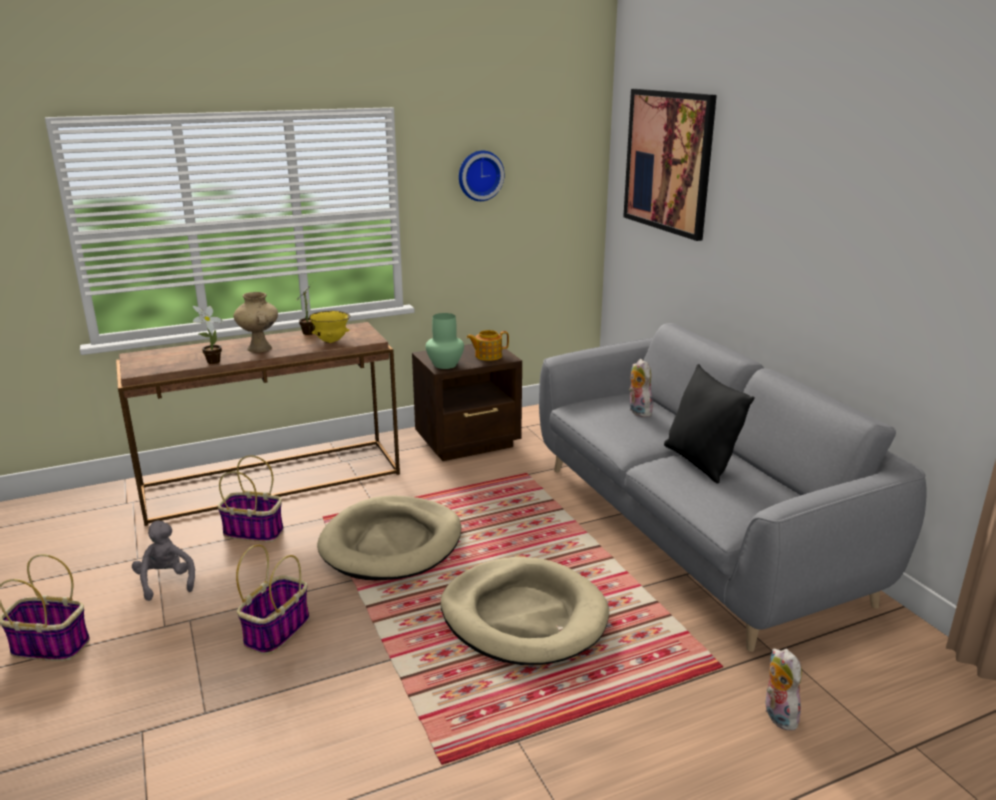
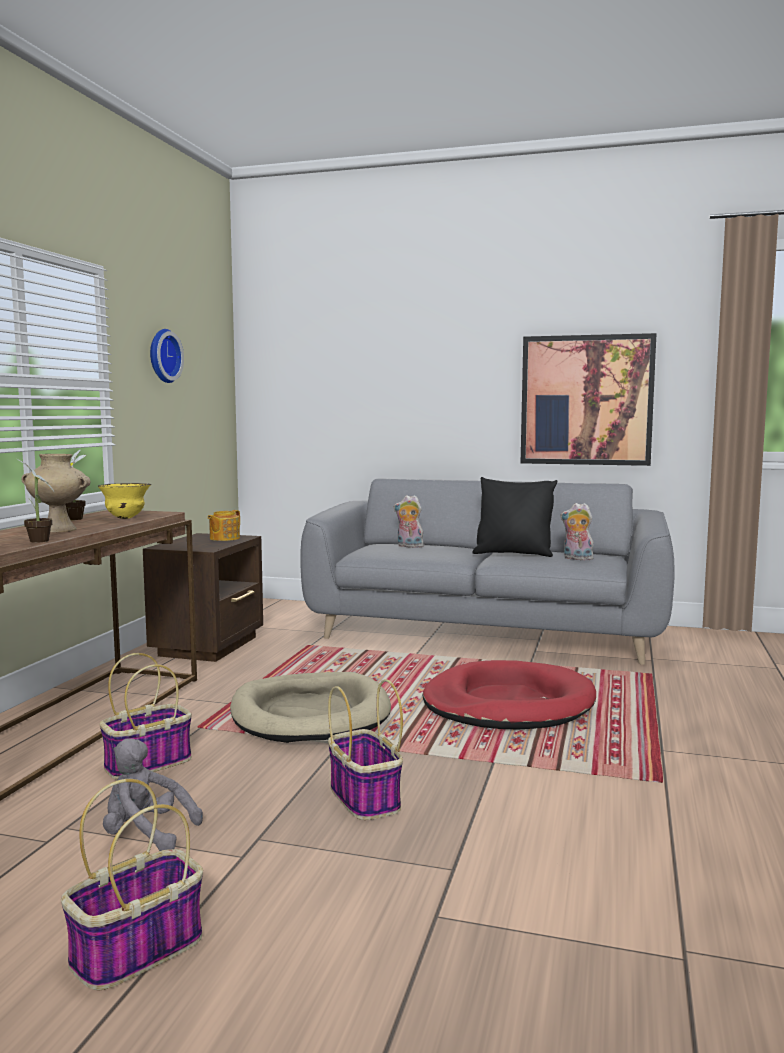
camera: 50 degrees left, 15 degrees down
(446, 365) = (204, 547): green vase -> none
(523, 616) = (508, 704): beige dog bed -> red dog bed
(668, 161) = (327, 346): picture -> picture (586, 400)
(777, 715) = (715, 679): plush toy -> plush toy (576, 559)

